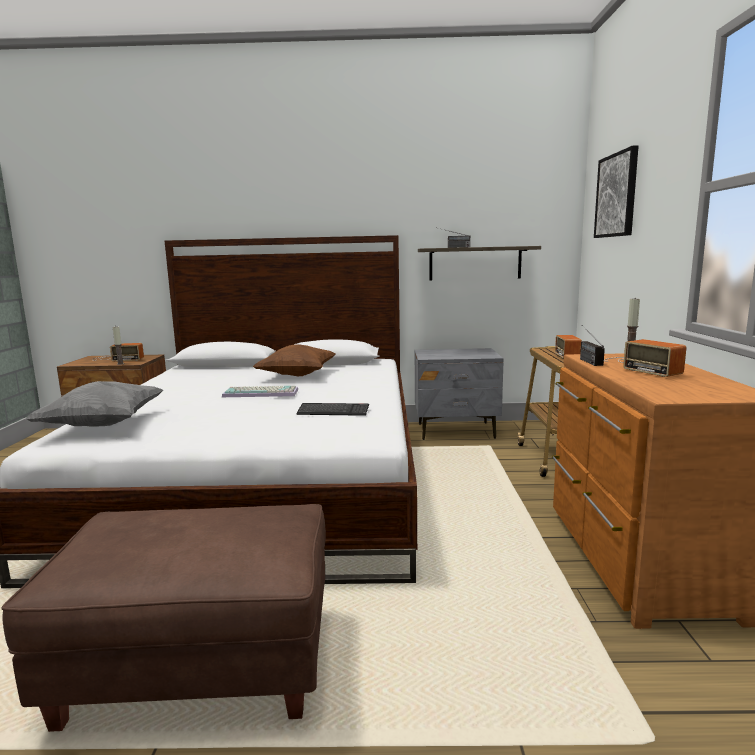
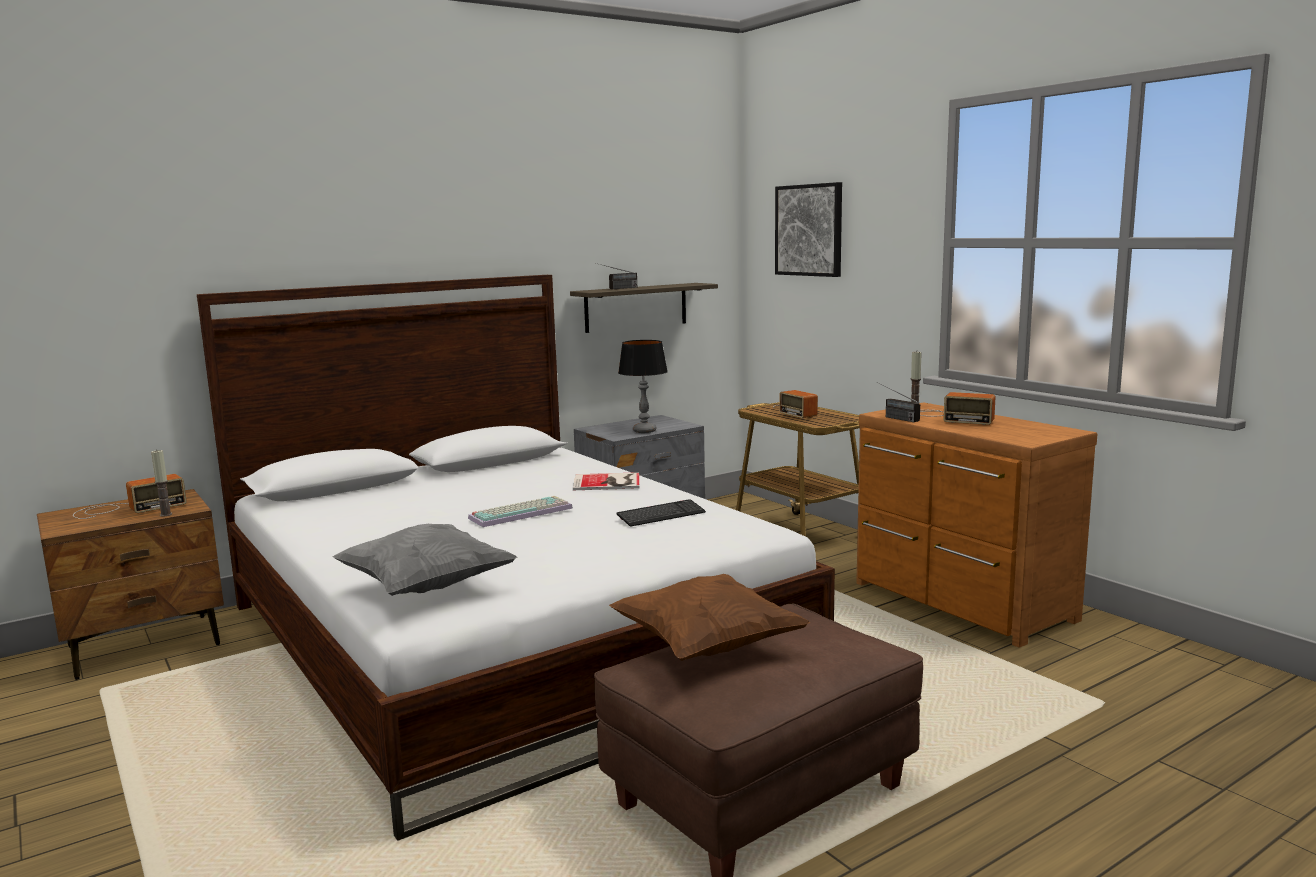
camera: 35 degrees left, 0 degrees up
(297, 375) = (496, 485): brown pillow -> brown pillow (707, 646)
(358, 384) = (608, 482): none -> book
(453, 356) = (644, 431): none -> table lamp

